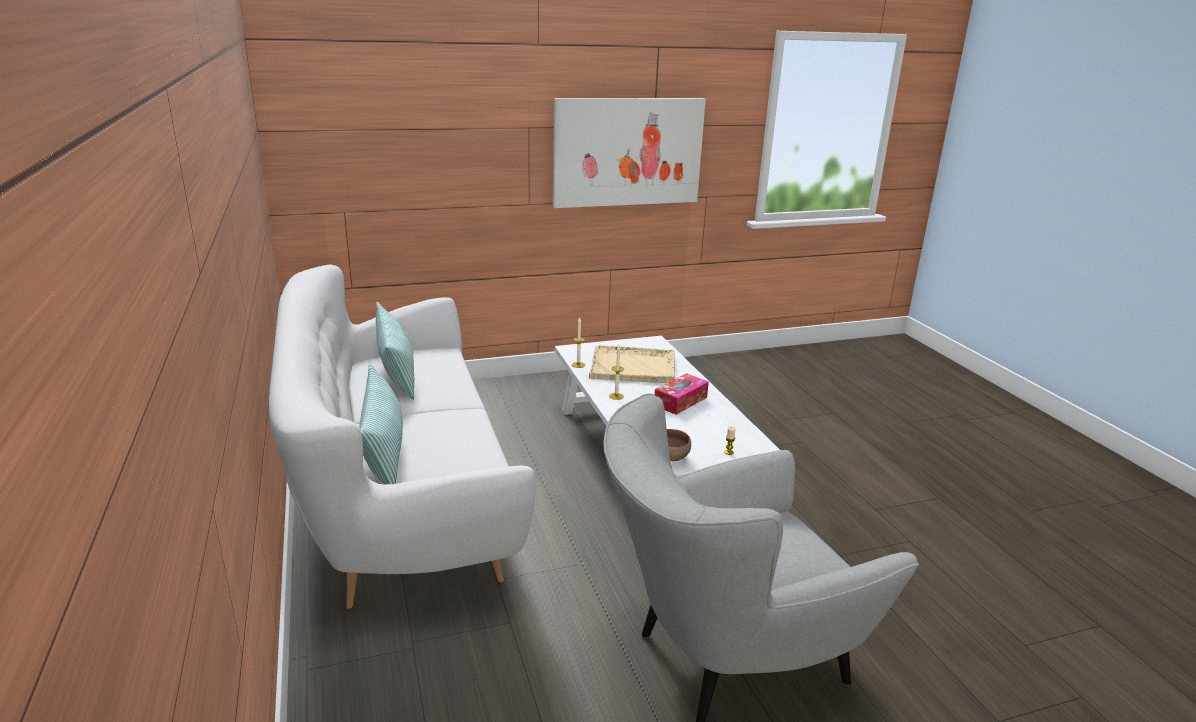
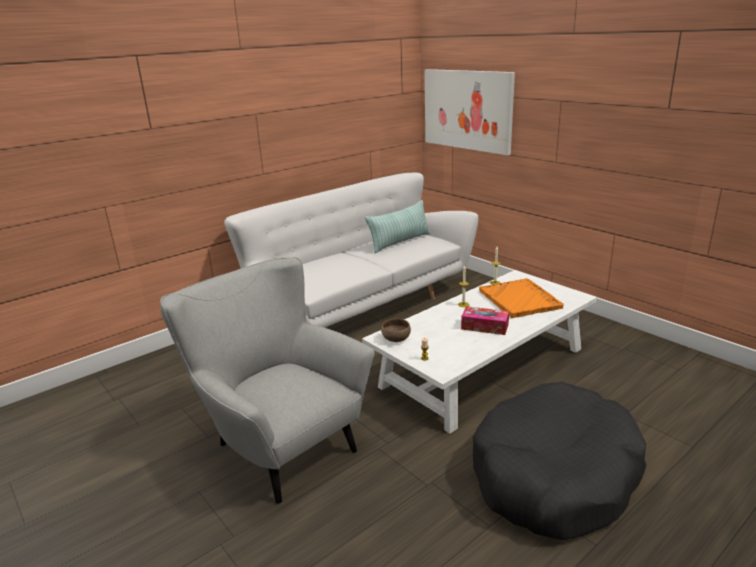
camera: 70 degrees right, 0 degrees up
(384, 454) = (314, 265): pillow -> none
(628, 152) = (638, 130): picture -> picture (467, 110)
(634, 367) = (519, 299): beige tray -> orange tray
(850, 484) = (554, 475): none -> black dog bed

